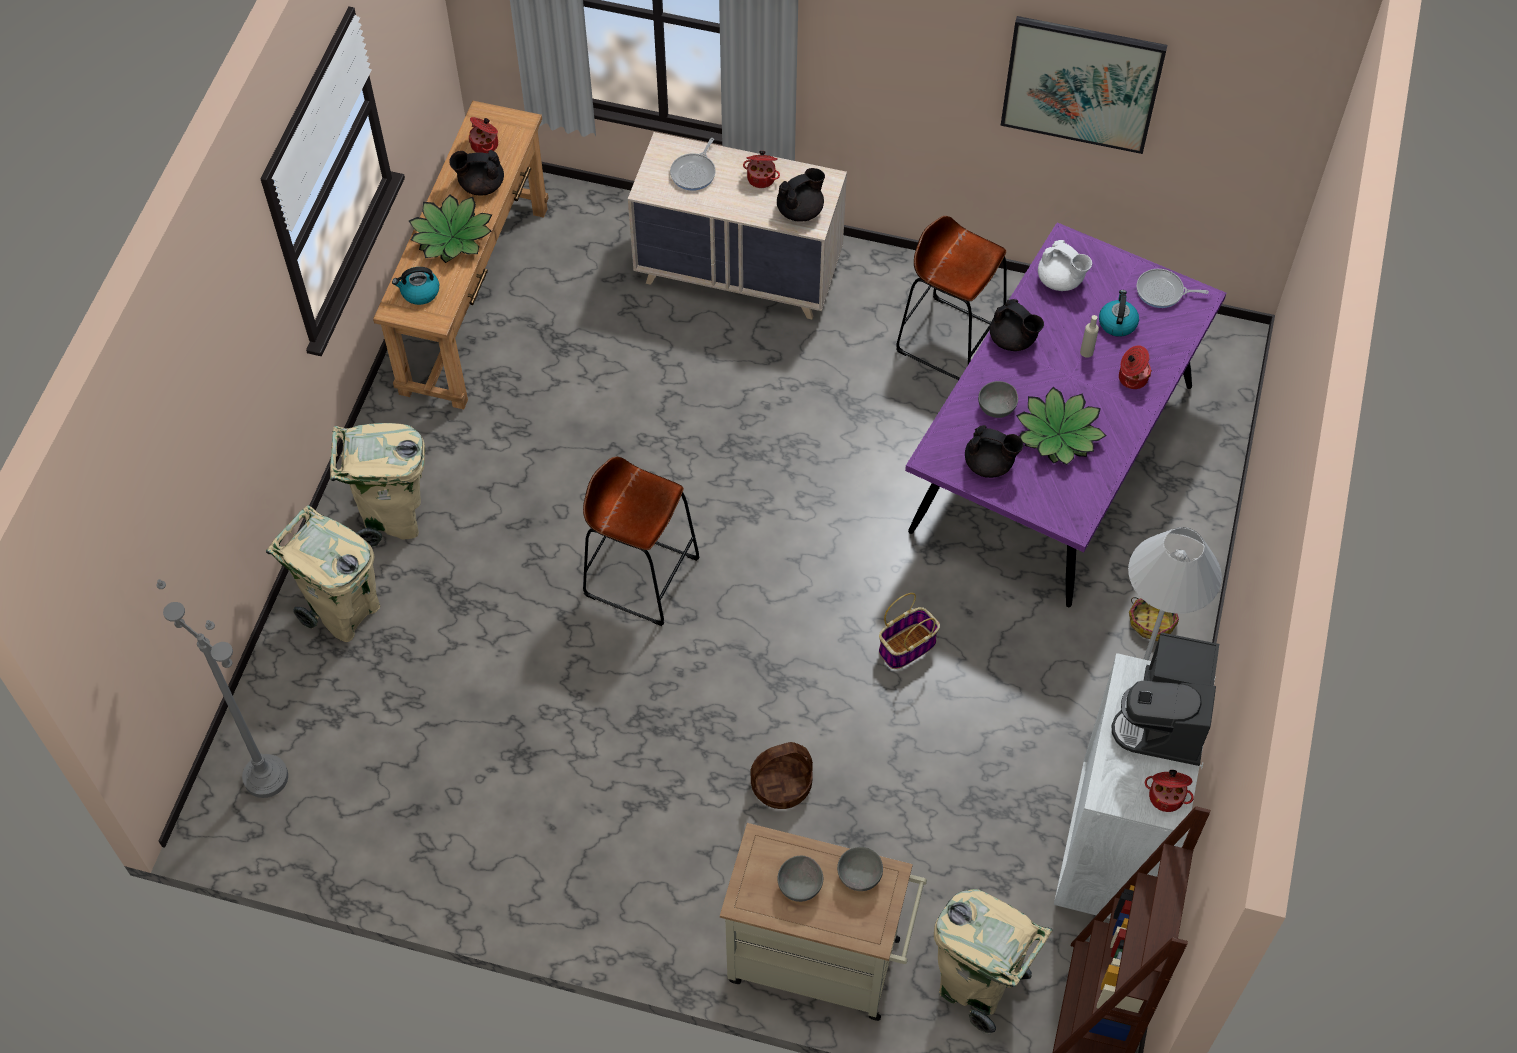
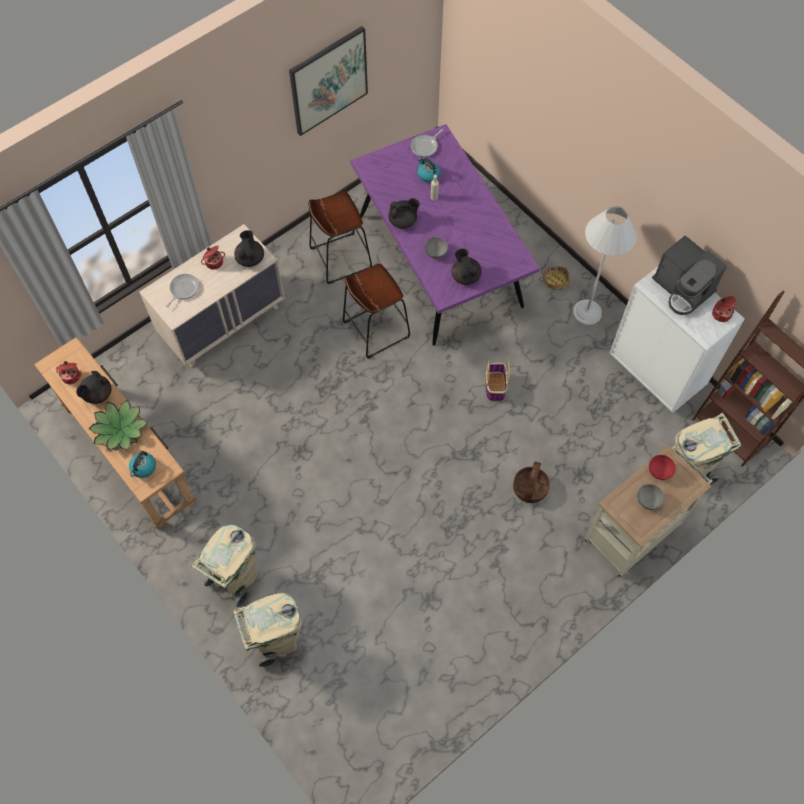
camera: 55 degrees left, 5 degrees up
(265, 777) = (349, 741): grey floor lamp -> none
(641, 576) = (367, 478): brown stool -> brown stool (376, 329)
(694, 172) = (183, 289): frying pan -> frying pan turned 120 degrees counterclockwise
(858, 876) = (660, 472): grey bowl -> red bowl
(989, 464) = (465, 276): black teapot -> black teapot turned 75 degrees counterclockwise
(1058, 434) = (470, 238): potted plant -> none
(1060, 280) = (385, 180): white teapot -> none
(1132, 378) = (463, 189): cooking pot -> none

